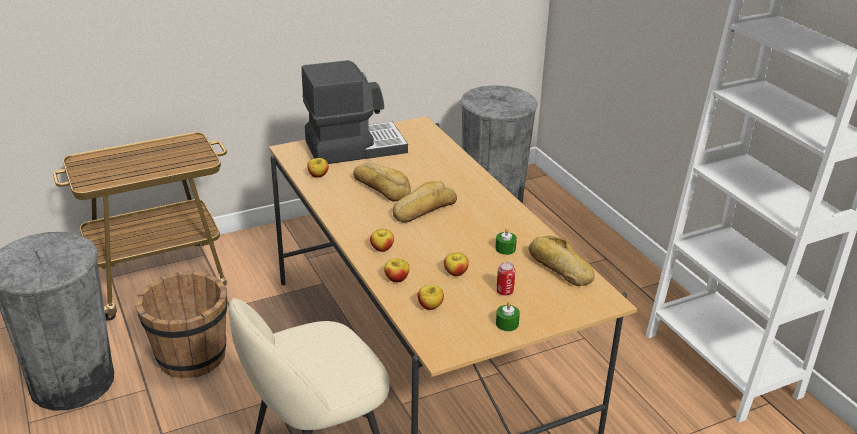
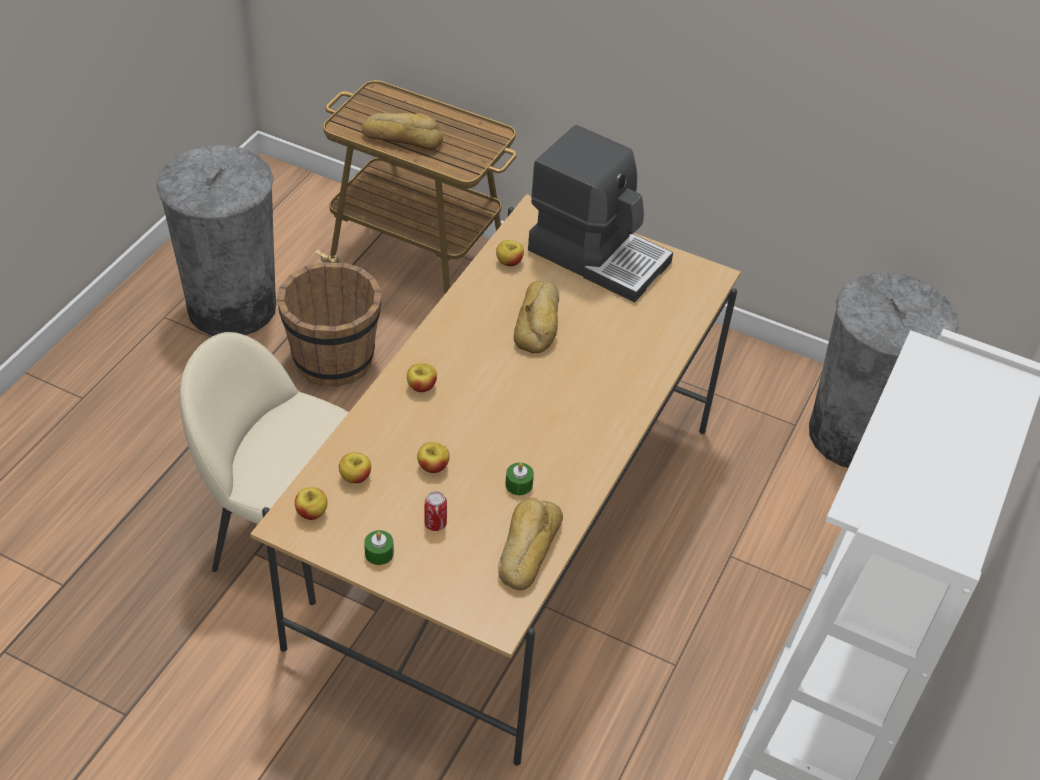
camera: 50 degrees right, 15 degrees up
(396, 279) = (378, 426): apple -> apple (312, 512)
(423, 208) = (530, 377): bread -> bread (403, 137)

